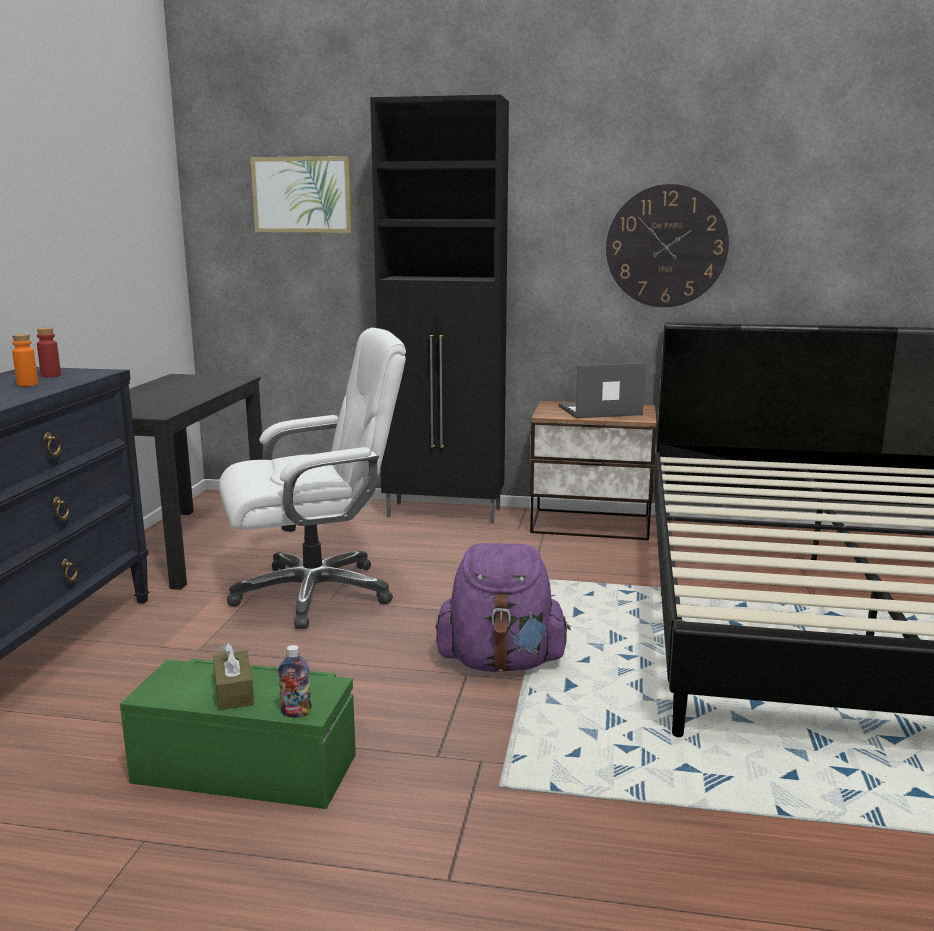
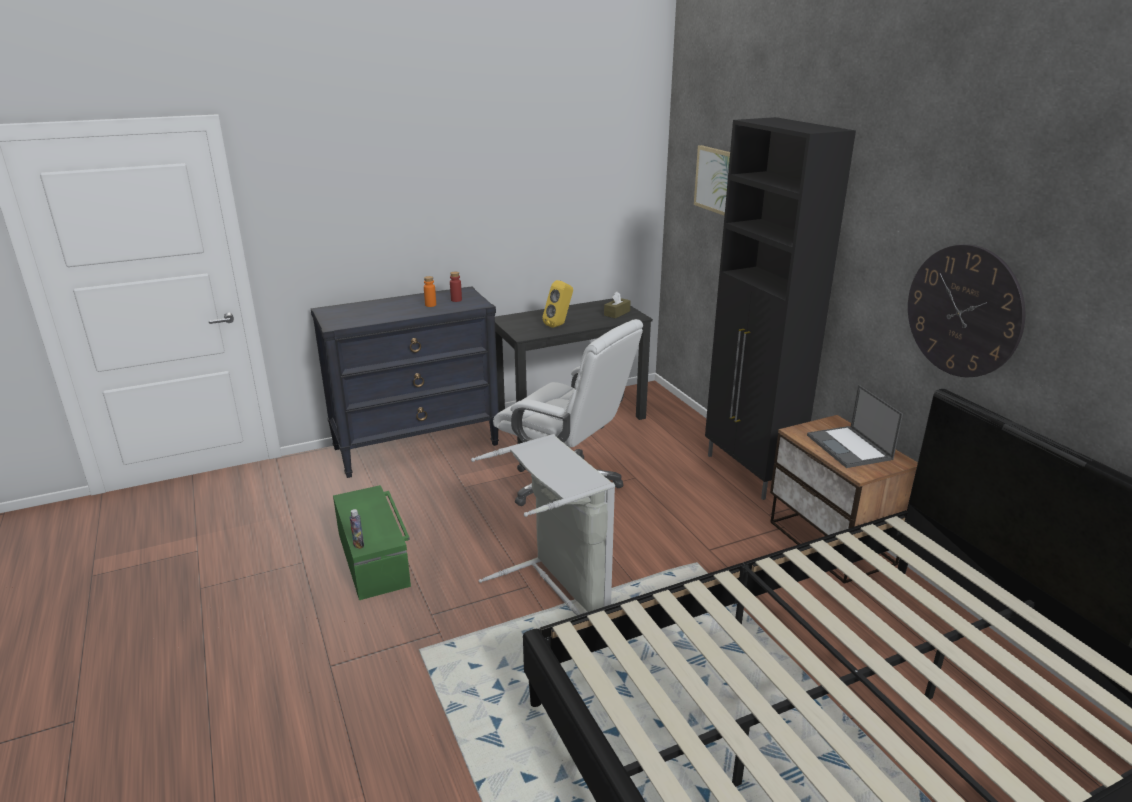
camera: 55 degrees right, 10 degrees up
(174, 400) = (559, 325): none -> yellow speaker
(234, 691) = (365, 518): brown tissue box -> brown tissue box (617, 313)
(501, 662) = (555, 593): purple backpack -> grey laundry basket
(599, 411) = (850, 447): laptop -> laptop turned 150 degrees counterclockwise

